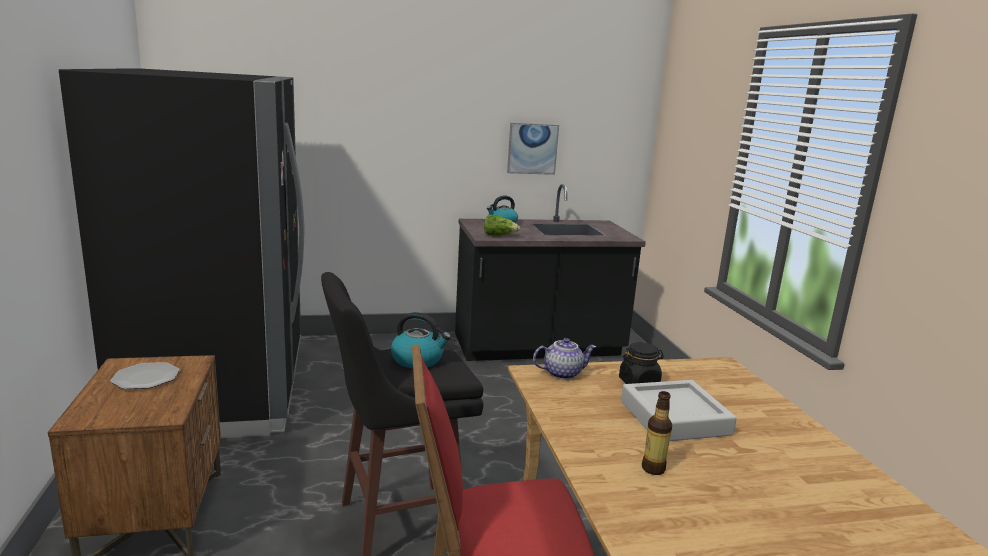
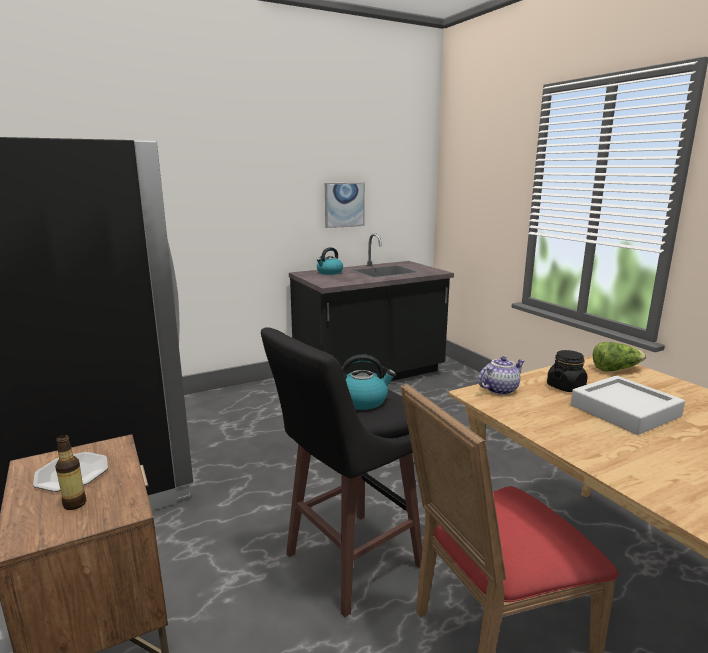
camera: 15 degrees left, 0 degrees up
(499, 235) = (338, 282): lettuce -> lettuce (615, 369)
(653, 469) = (662, 460): bottle -> bottle (74, 504)

